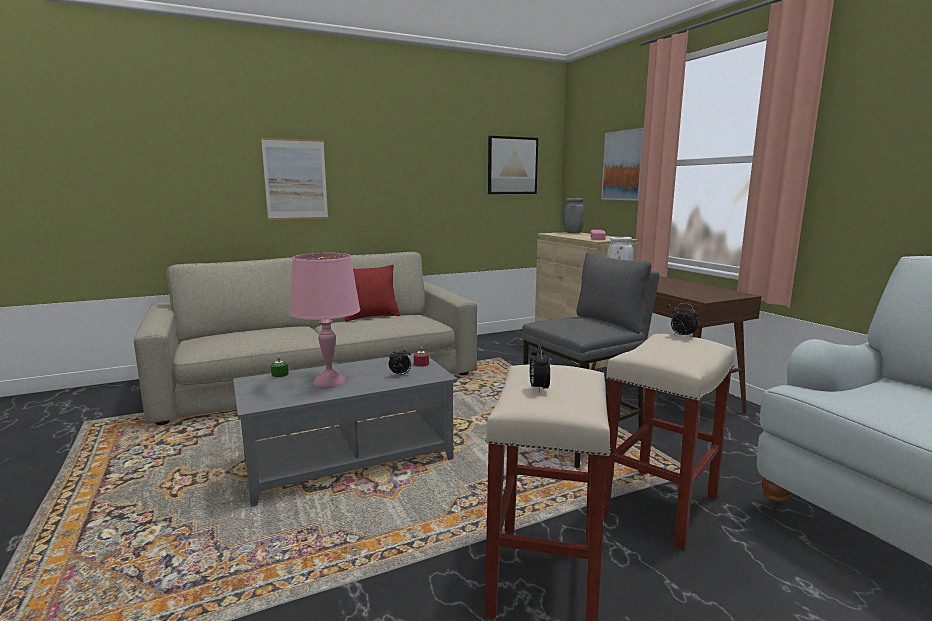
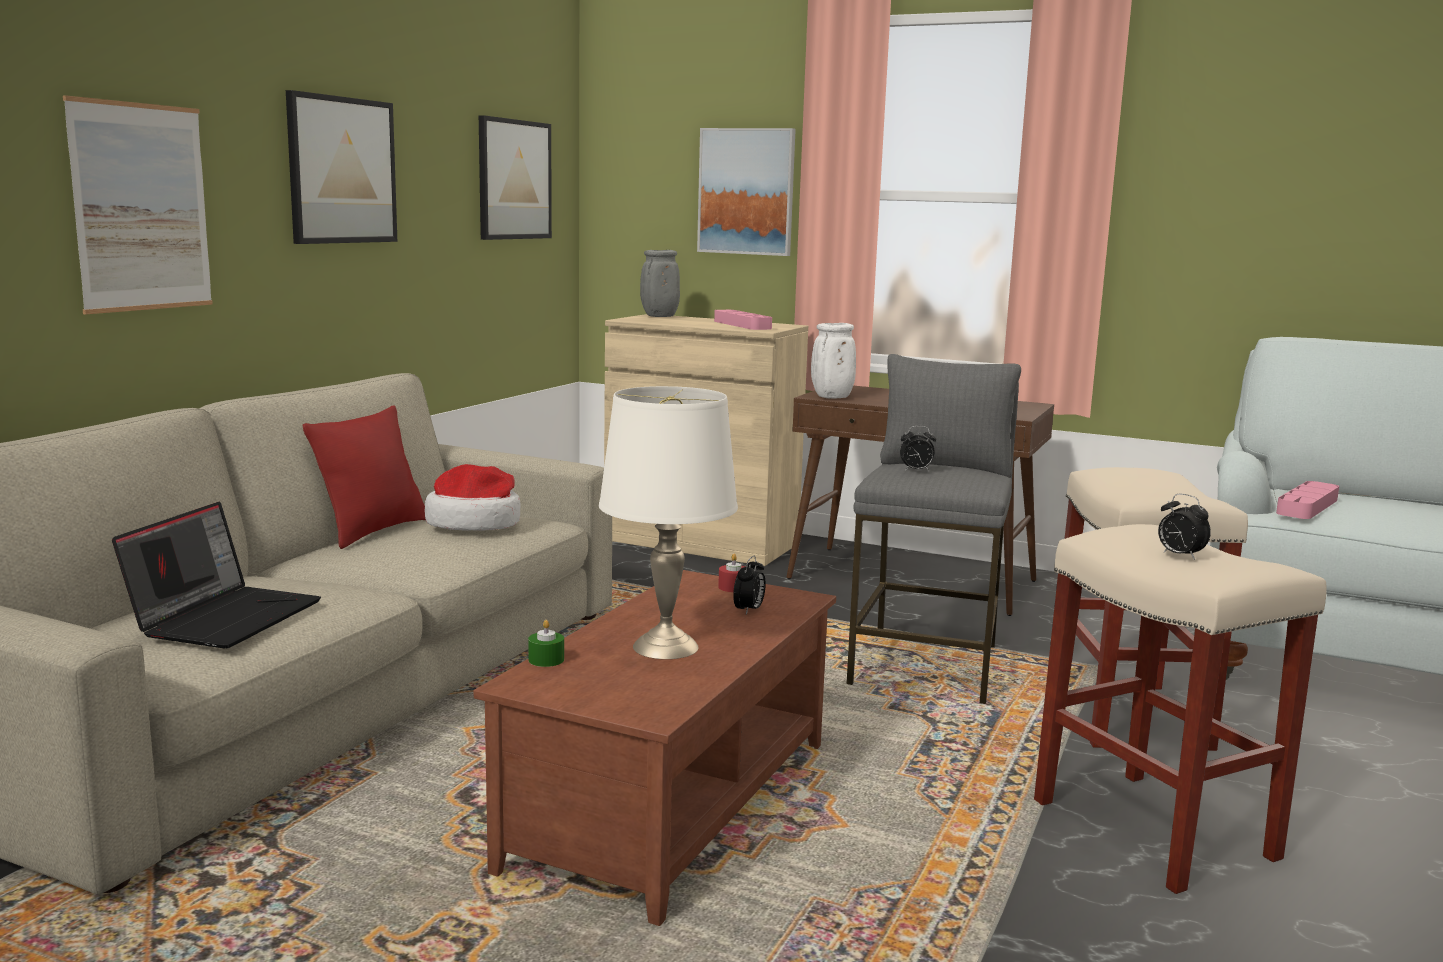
camera: 40 degrees left, 0 degrees up
(245, 336) = (225, 617): none -> laptop
(329, 381) = (665, 647): pink table lamp -> white table lamp
(349, 460) = (670, 803): grey coffee table -> brown coffee table
(399, 319) = (475, 523): none -> hat
(401, 163) = (342, 170): none -> picture
(682, 336) = (1124, 468): alarm clock -> alarm clock (916, 471)
(861, 392) = (1307, 506): none -> pink tray

